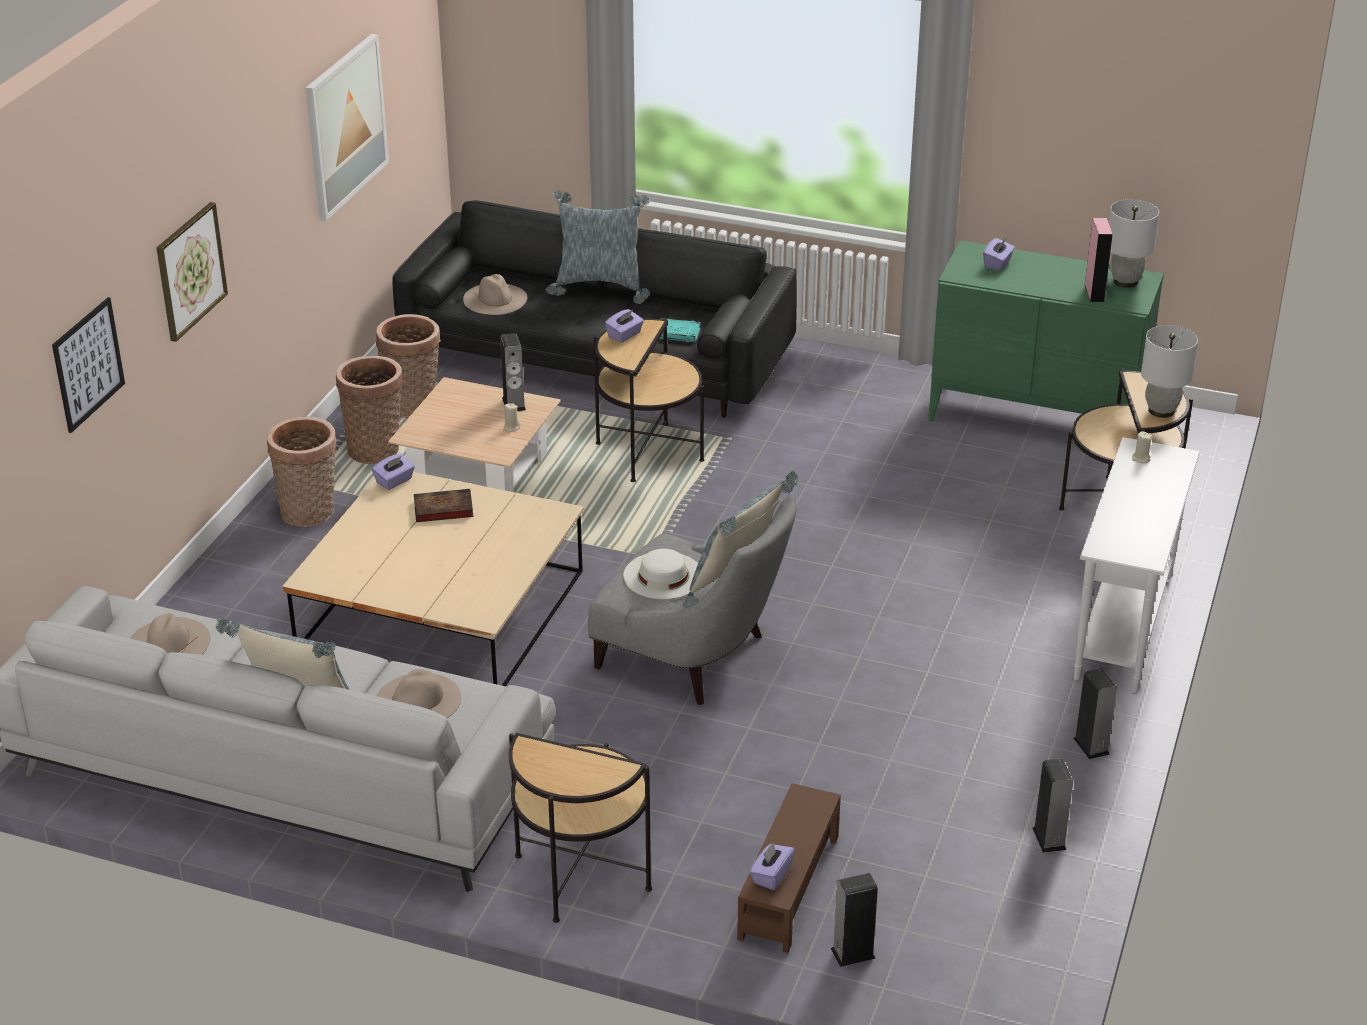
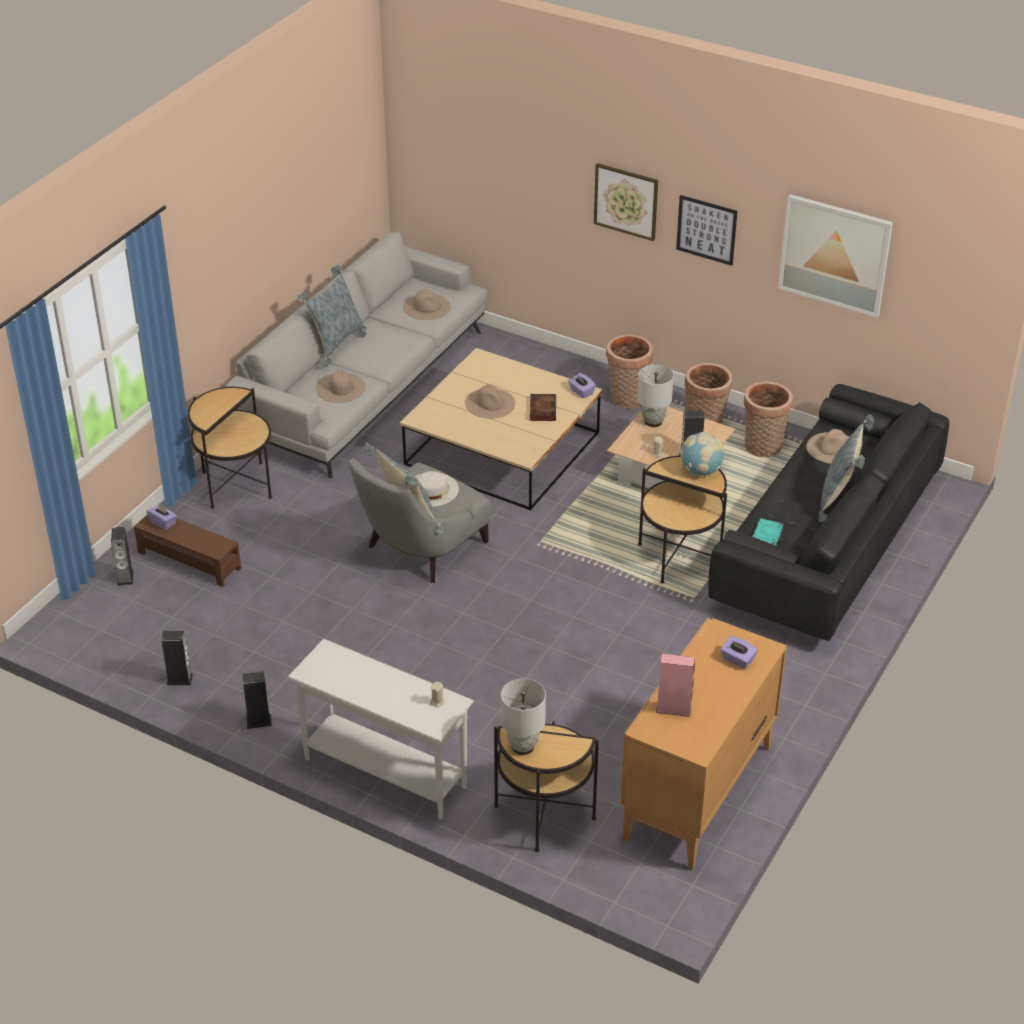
camera: 100 degrees right, 5 degrees up
(88, 364) = (520, 173): picture -> picture (706, 230)
(433, 555) = (490, 403): none -> beige hat
(624, 335) = (701, 471): purple tissue box -> globe
(1036, 418) = (697, 793): green cabinet -> brown cabinet
(1125, 281) = (691, 736): white table lamp -> white table lamp (653, 421)

